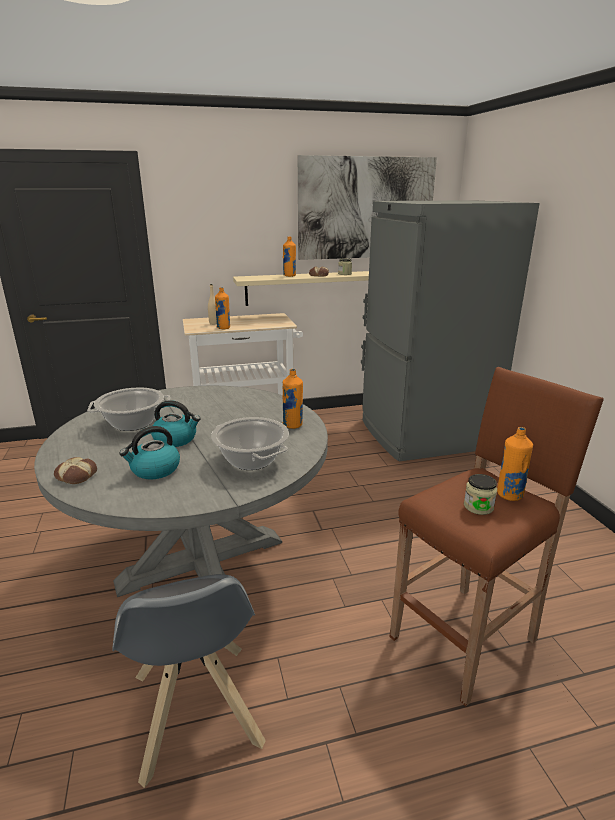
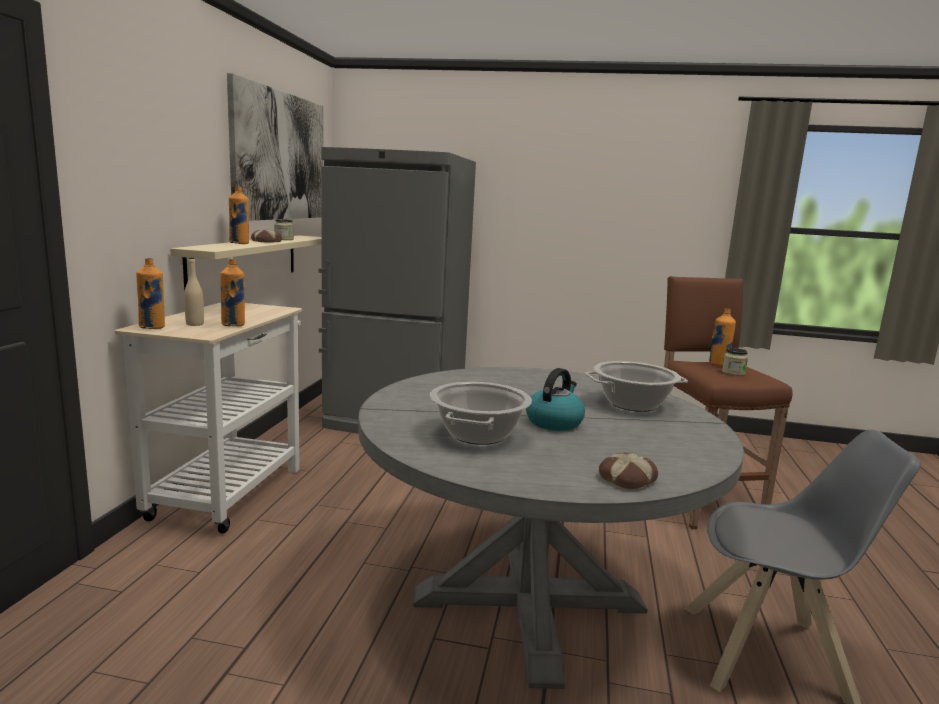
camera: 65 degrees left, 10 degrees down
(154, 470) = (633, 440): kettle -> none
(292, 425) = (559, 379): orange bottle -> orange bottle (152, 327)

